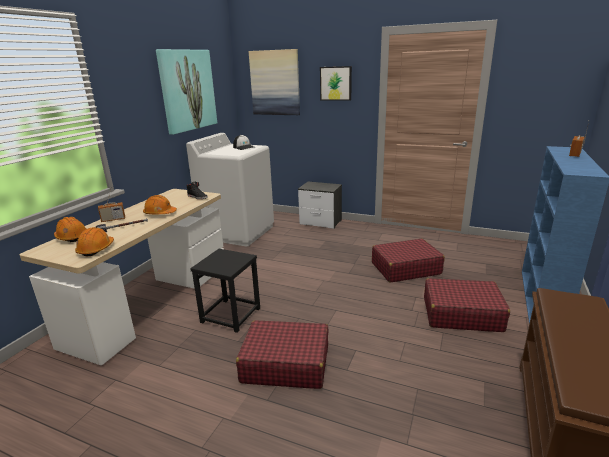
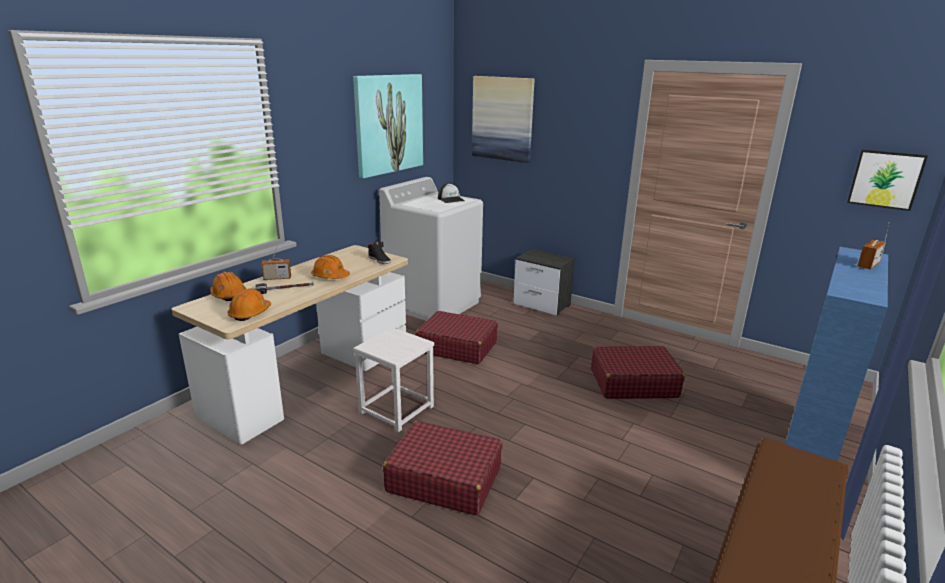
camera: 10 degrees right, 0 degrees up
(231, 315) = (397, 410): black stool -> white stool
(336, 83) = (579, 127): picture -> picture (885, 179)
(461, 314) = (686, 455): red suitcase -> red suitcase (457, 347)

